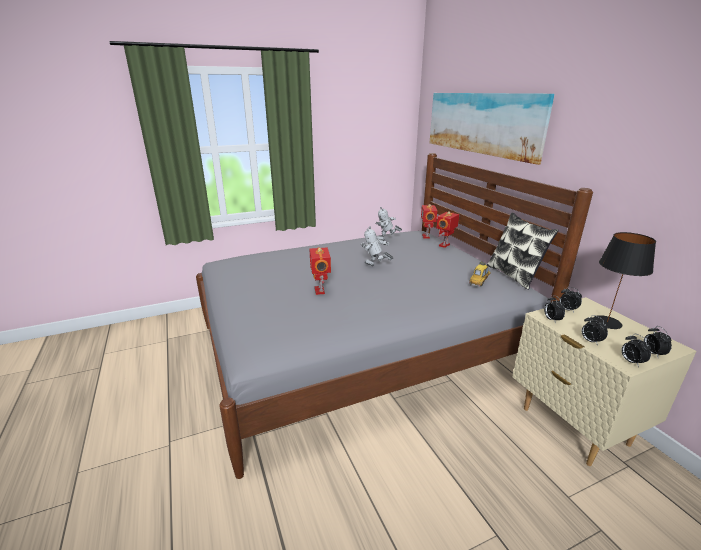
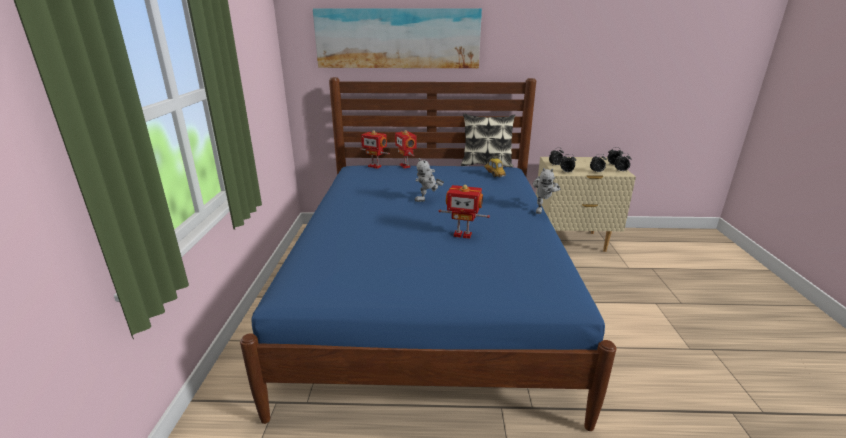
camera: 65 degrees left, 0 degrees up
(360, 349) = (428, 297): grey bed -> blue bed
(387, 240) = (364, 182): toy robot -> toy robot (542, 209)
(606, 322) = (575, 162): black table lamp -> none

